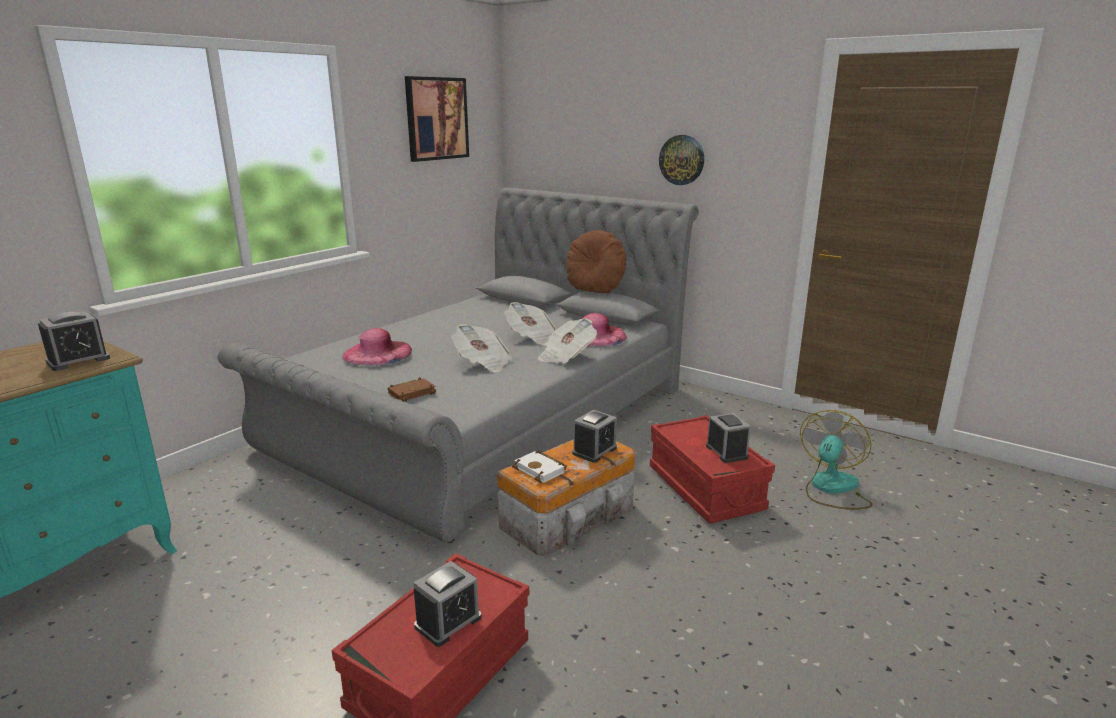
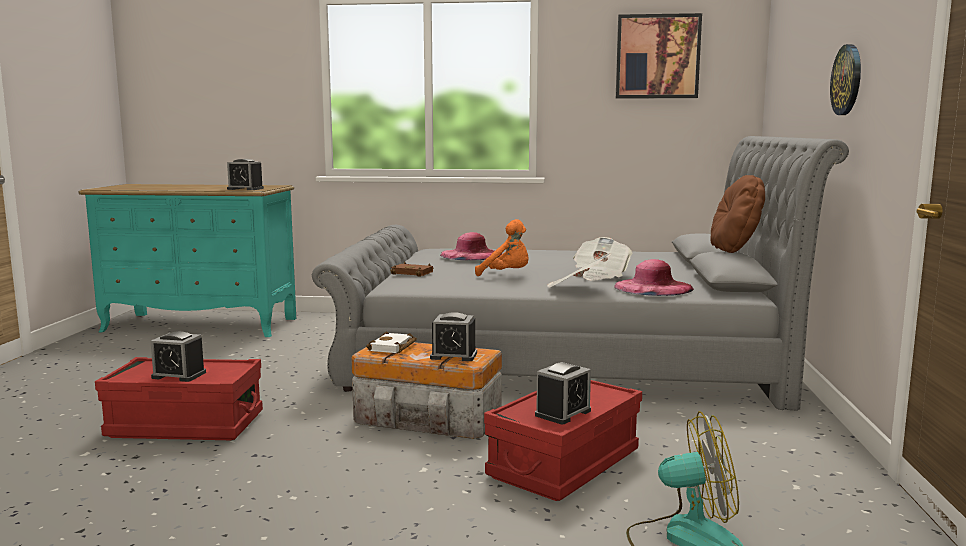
camera: 60 degrees right, 10 degrees down
(483, 363) = (507, 275): newspaper -> orange plush toy

